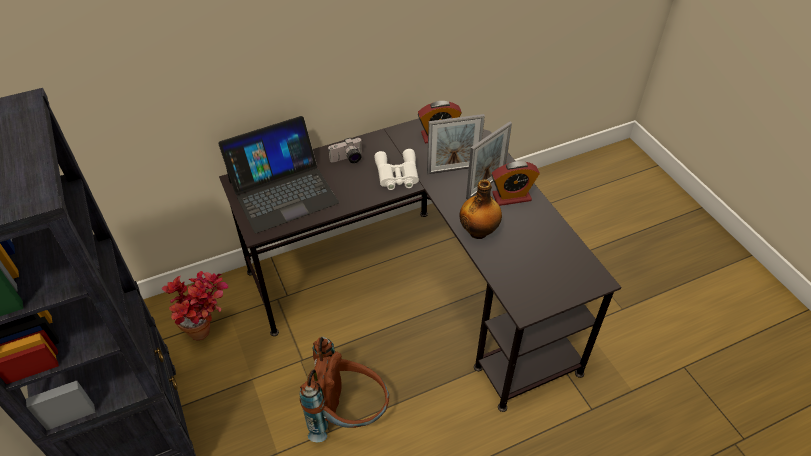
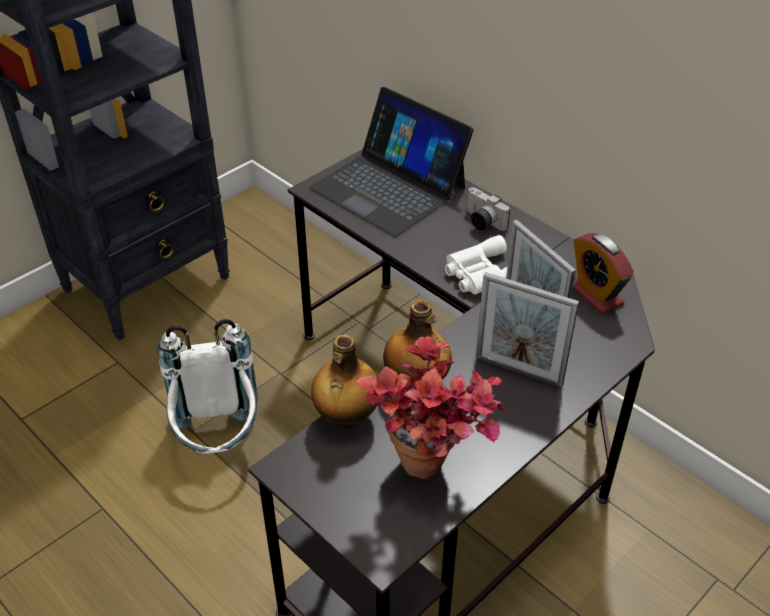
camera: 70 degrees right, 5 degrees down
(208, 330) = (289, 282): potted plant -> potted plant (433, 474)
(348, 415) = (219, 441): brown backpack -> white backpack
(493, 270) = (346, 417): none -> bottle
(511, 197) = (512, 407): alarm clock -> none

